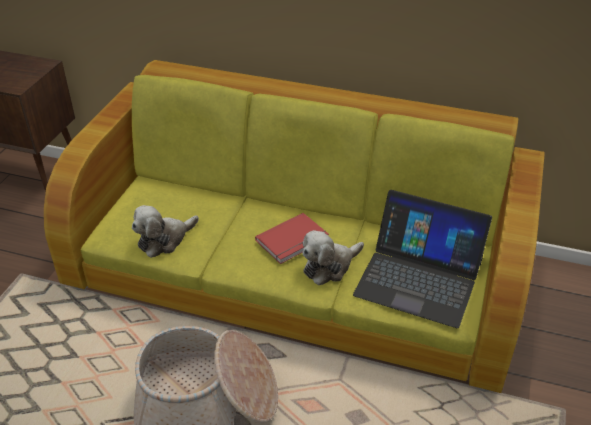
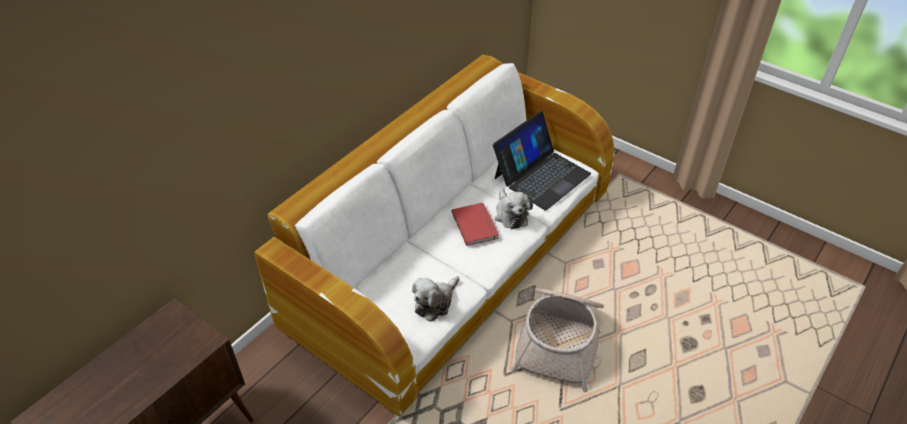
camera: 70 degrees left, 5 degrees up
(164, 240) = (435, 302): plush toy -> plush toy turned 60 degrees clockwise
(296, 274) = (454, 257): green sofa -> white sofa

